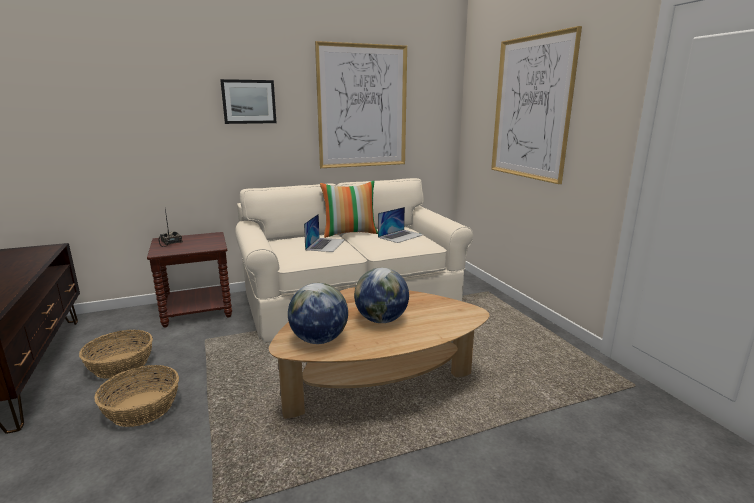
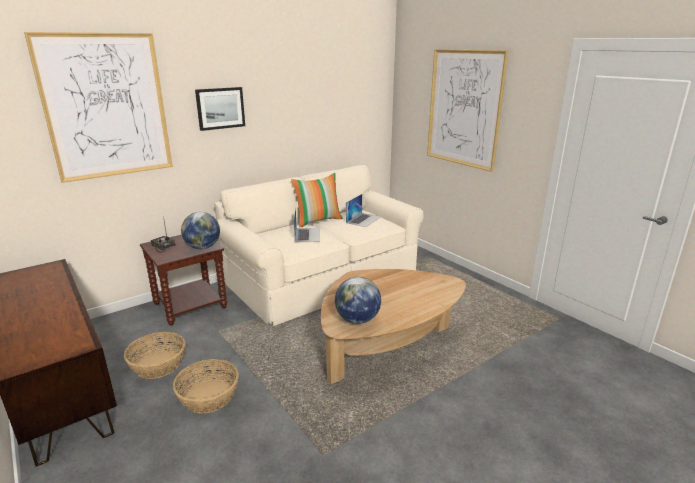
camera: 15 degrees left, 5 degrees up
(362, 107) = (315, 105): picture -> picture (106, 107)
(381, 320) = (391, 297): globe -> globe (202, 247)

